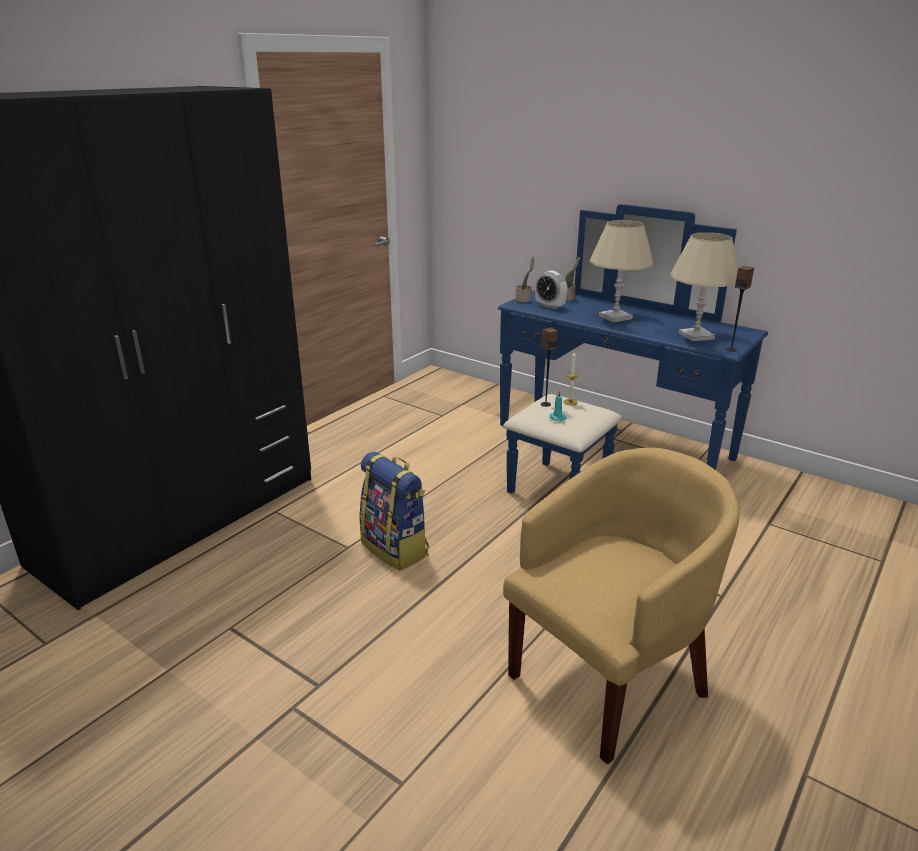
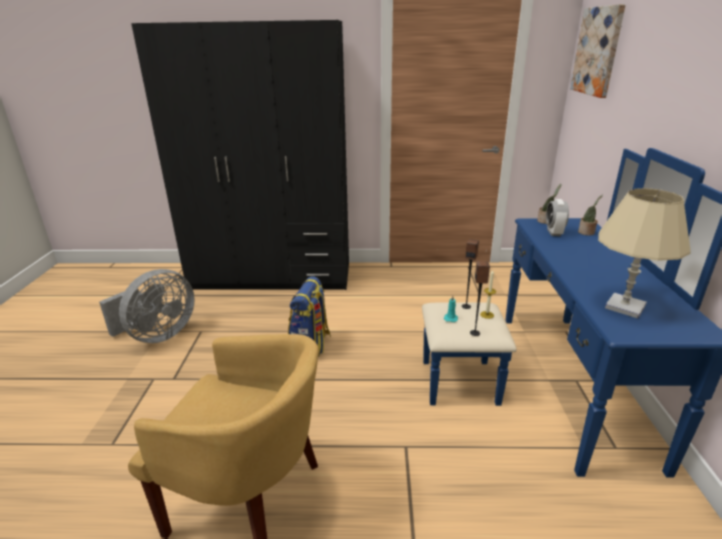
camera: 55 degrees right, 0 degrees up
(176, 676) = (158, 335): none -> grey fan
(481, 116) = (598, 51): none -> picture
(615, 317) = (588, 260): beige table lamp -> none
(731, 349) = (627, 334): speaker -> speaker (475, 333)

